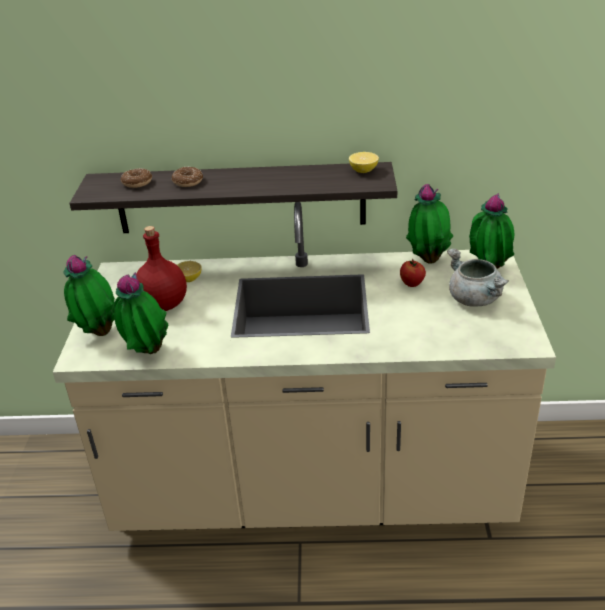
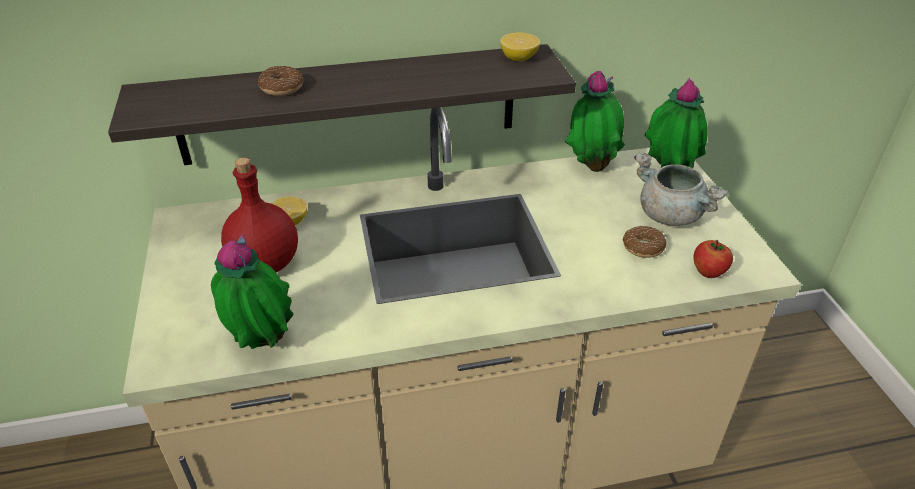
camera: 15 degrees left, 5 degrees up
(98, 332) = (180, 318): potted plant -> none
(137, 183) = (206, 94): donut -> donut (643, 247)
(412, 284) = (586, 201): apple -> apple (708, 272)

